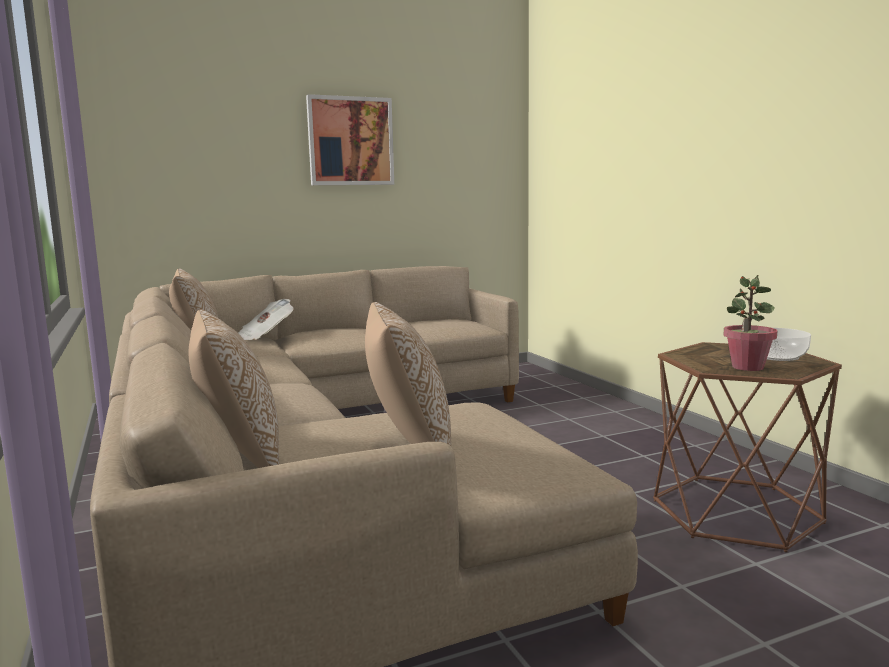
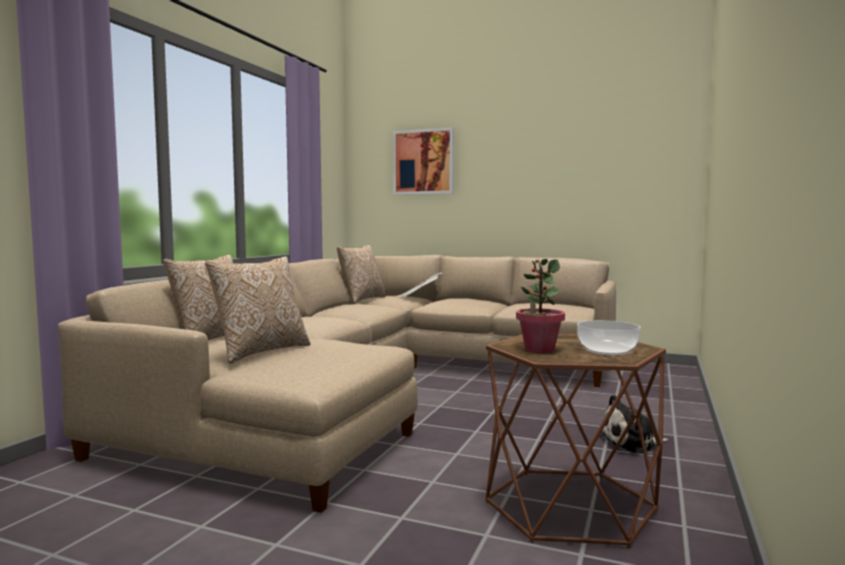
camera: 45 degrees right, 5 degrees down
(350, 141) = (525, 155): picture -> picture (423, 162)
(648, 444) = (633, 444): none -> plush toy

